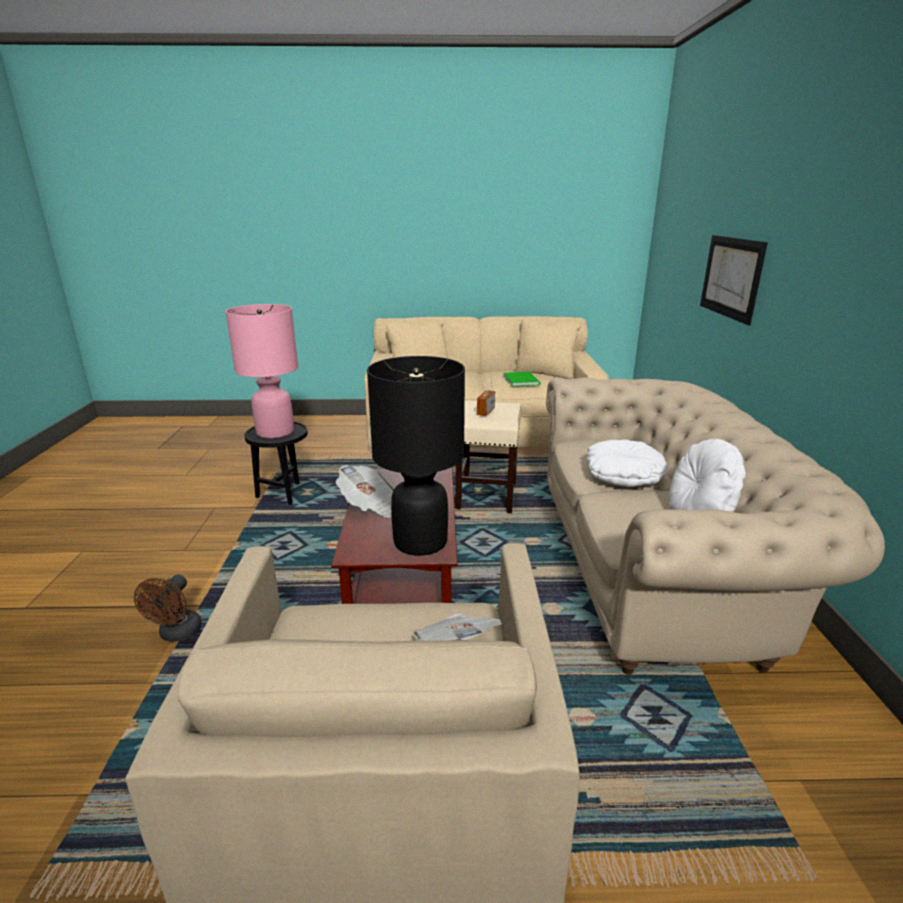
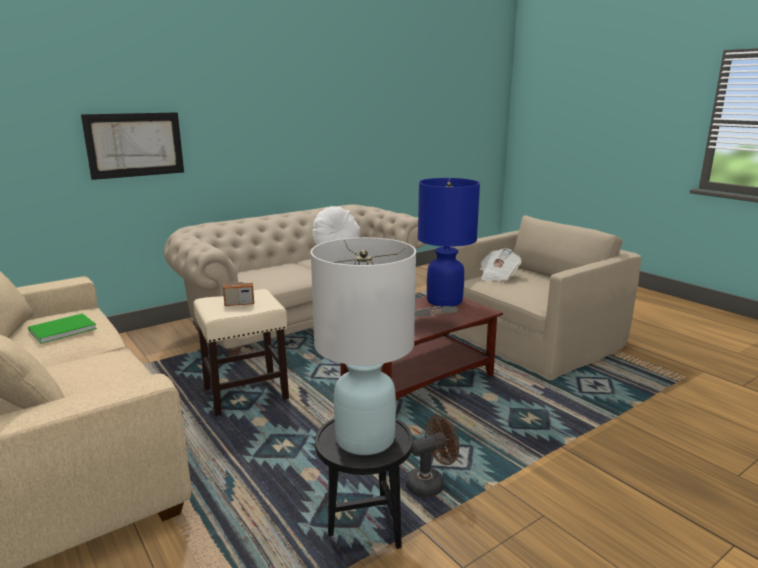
camera: 125 degrees left, 5 degrees down
(177, 634) = (589, 435): brown fan -> brown fan (430, 483)
(275, 432) = (364, 438): pink table lamp -> white table lamp
(420, 541) = (444, 301): black table lamp -> blue table lamp
(624, 475) = (294, 270): white pillow -> none

